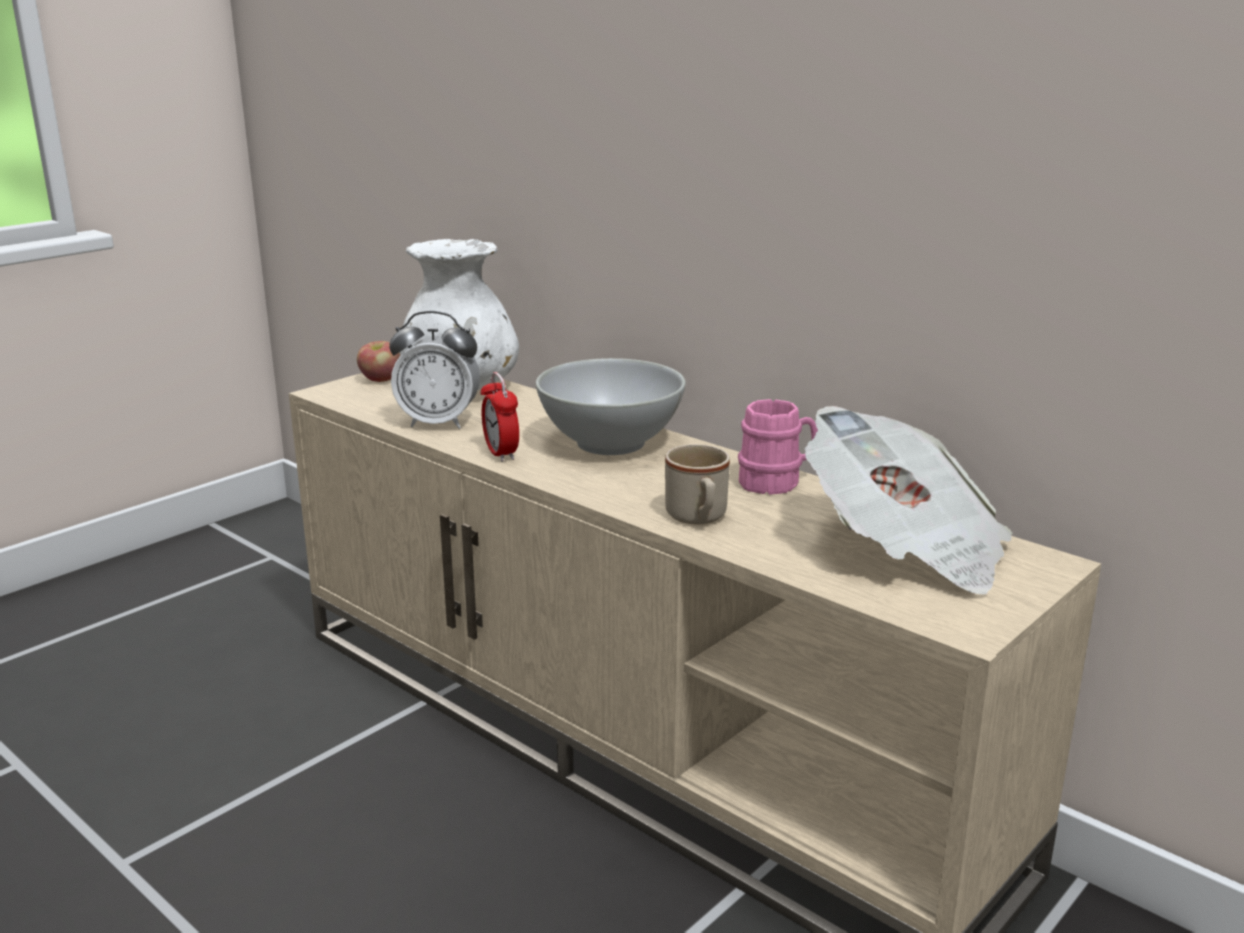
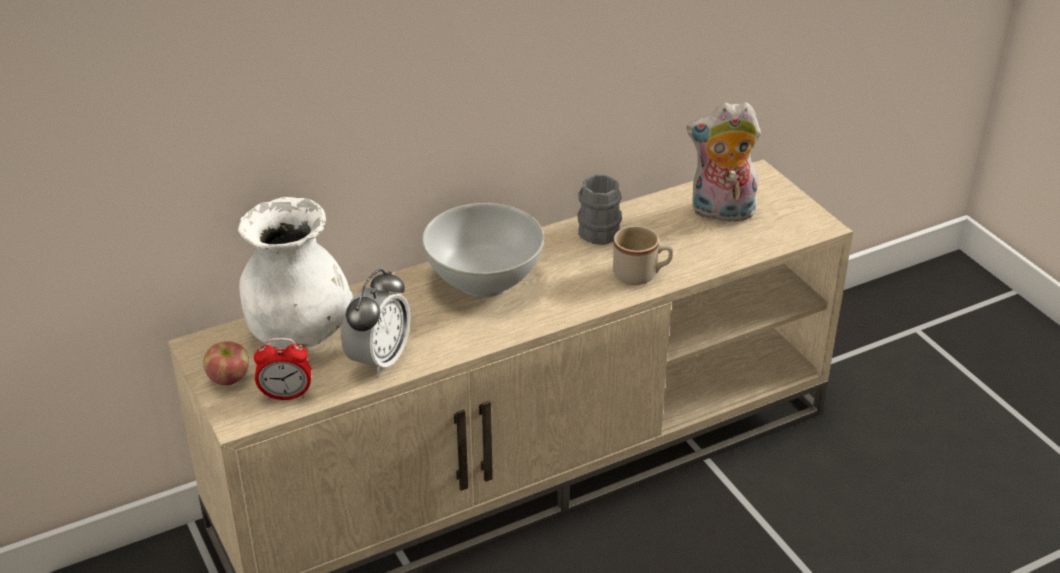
camera: 70 degrees left, 15 degrees up
(501, 454) = (473, 338): alarm clock -> alarm clock (286, 395)
(777, 482) = (599, 228): pink mug -> grey mug
(906, 549) = (721, 213): newspaper -> plush toy

